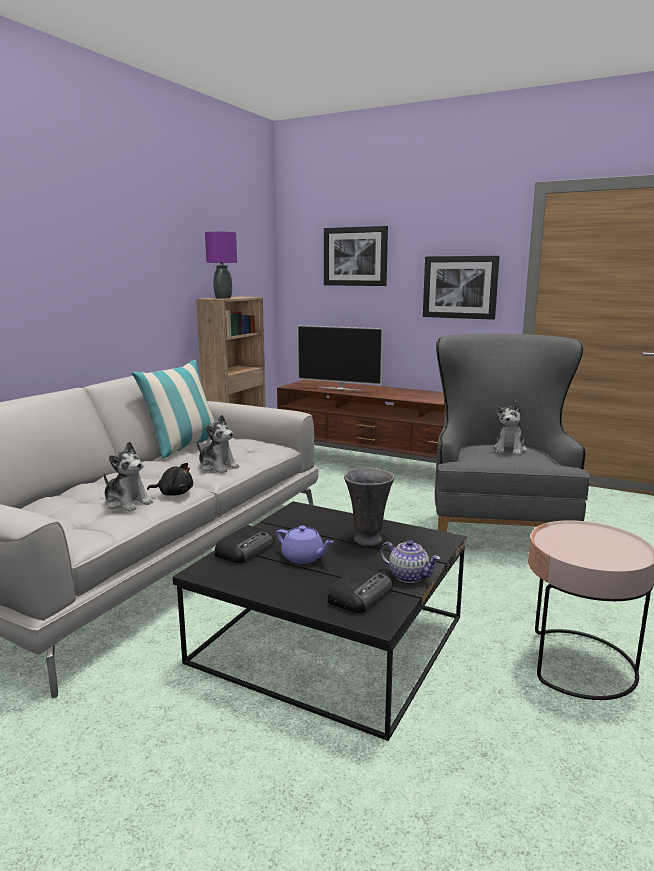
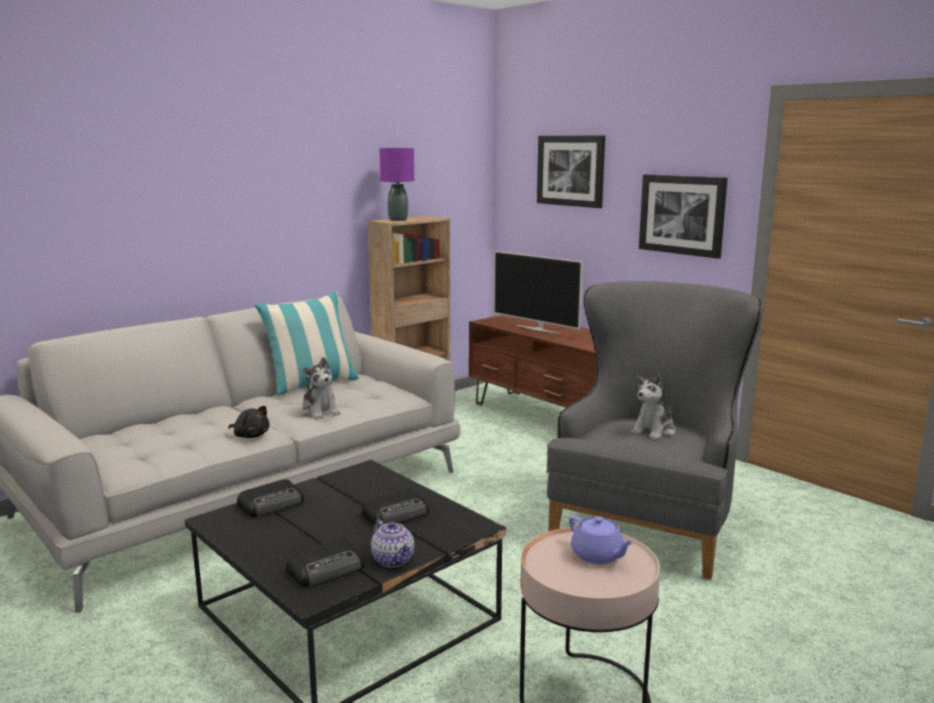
camera: 20 degrees right, 0 degrees up
(127, 503) = (200, 439): plush toy -> none
(303, 557) = (315, 522): purple teapot -> purple teapot (598, 556)
(367, 540) = (397, 514): grey vase -> radio

